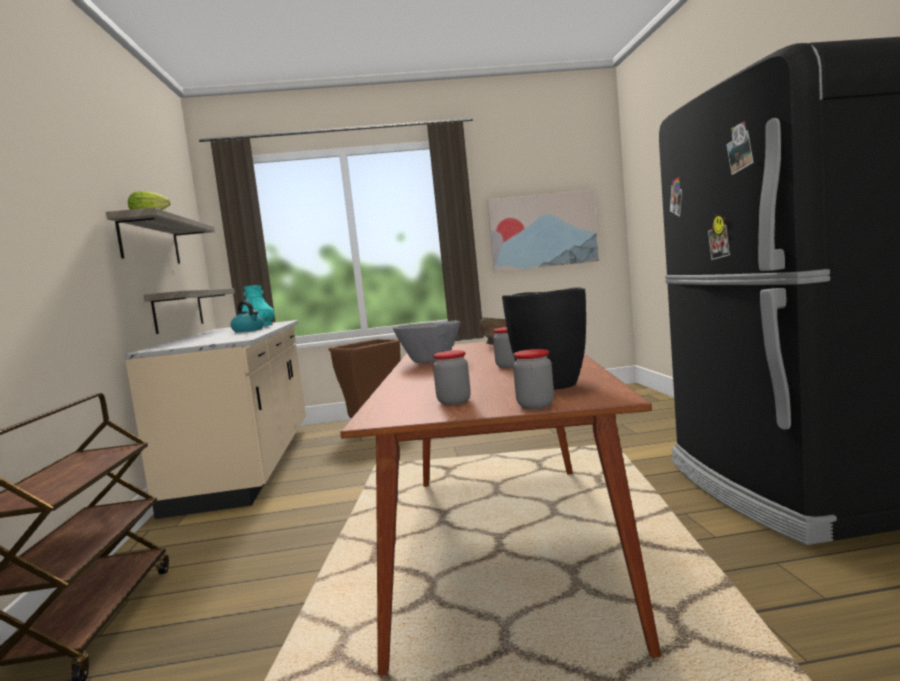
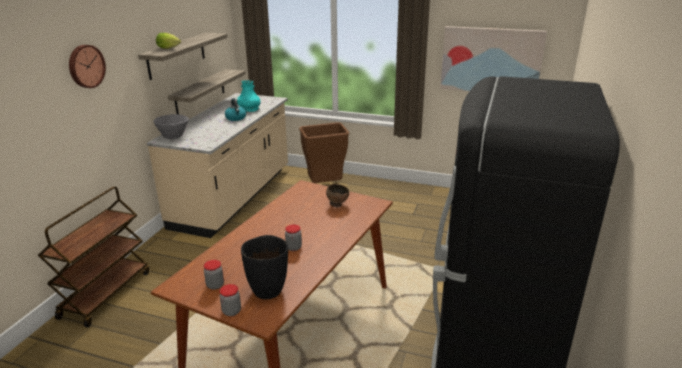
camera: 25 degrees right, 20 degrees up
(36, 186) = (85, 66): none -> wall clock
(430, 362) = (277, 215): grey bowl -> grey bowl (174, 137)

